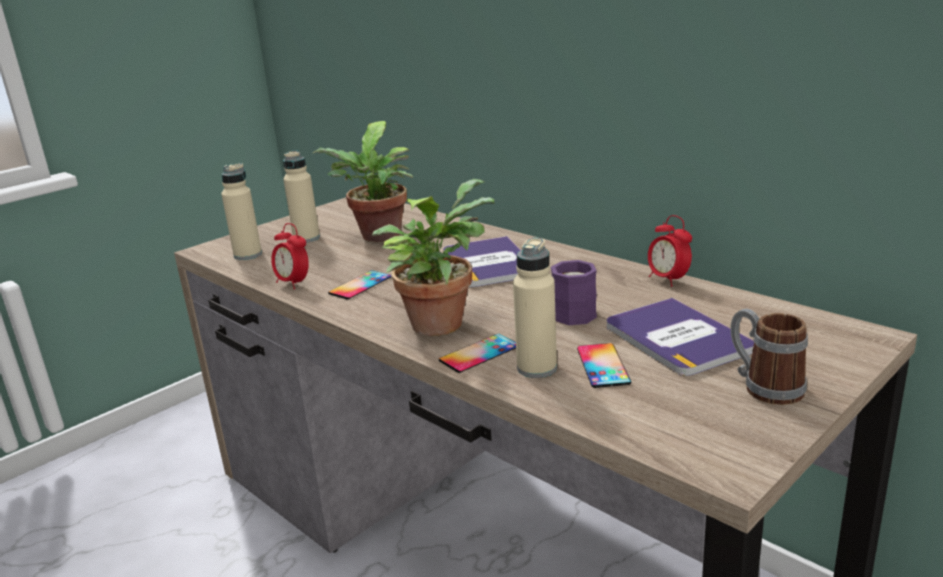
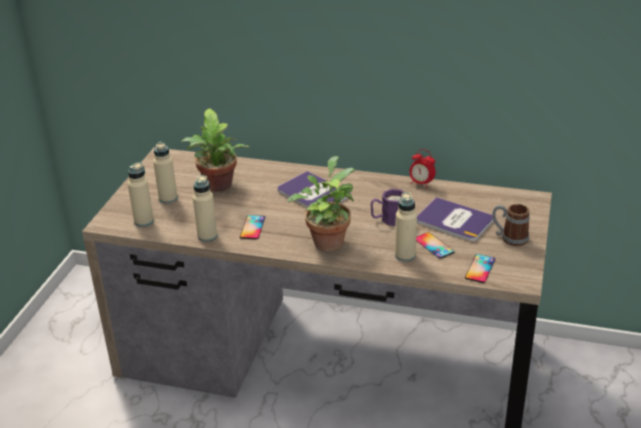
camera: 30 degrees left, 10 degrees up
(293, 283) = (207, 236): alarm clock -> beige bottle
(479, 353) = (369, 254): phone -> phone (480, 268)

